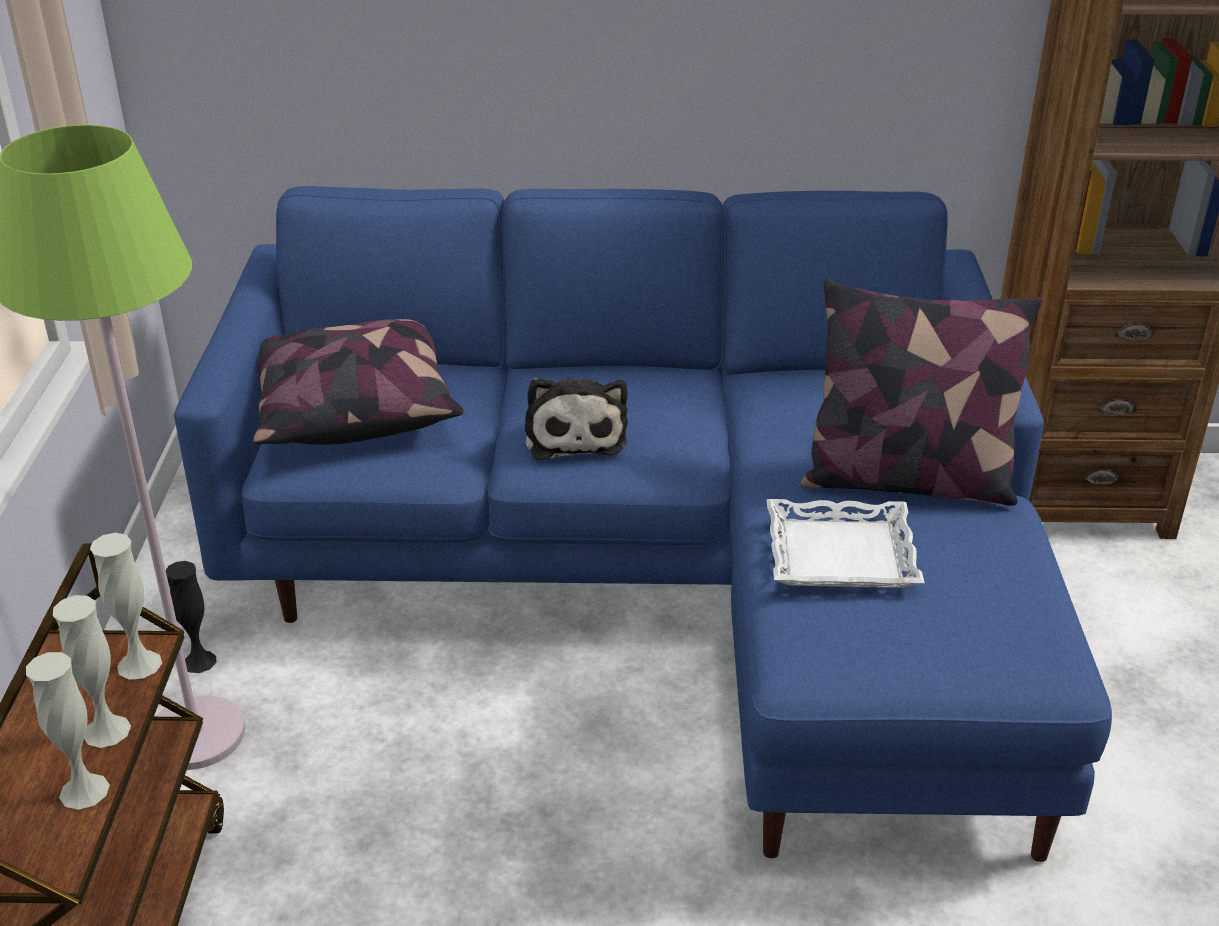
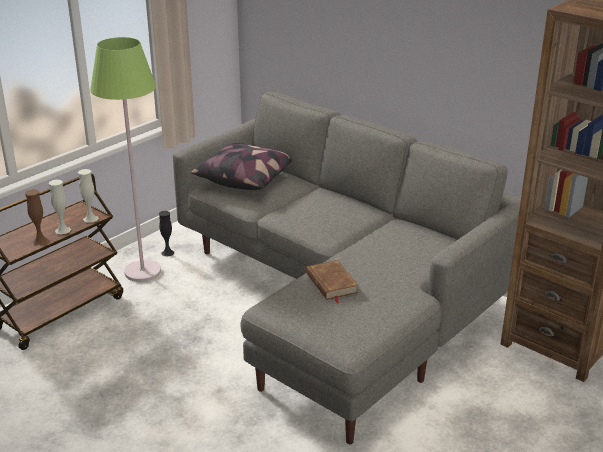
camera: 40 degrees right, 5 degrees down
(84, 791) = (40, 241): white vase -> brown vase
(575, 435) = (303, 213): plush toy -> none
(663, 585) = (339, 298): blue sofa -> grey sofa
(840, 555) = (331, 284): white tray -> brown book
(907, 480) = (396, 274): pillow -> none

